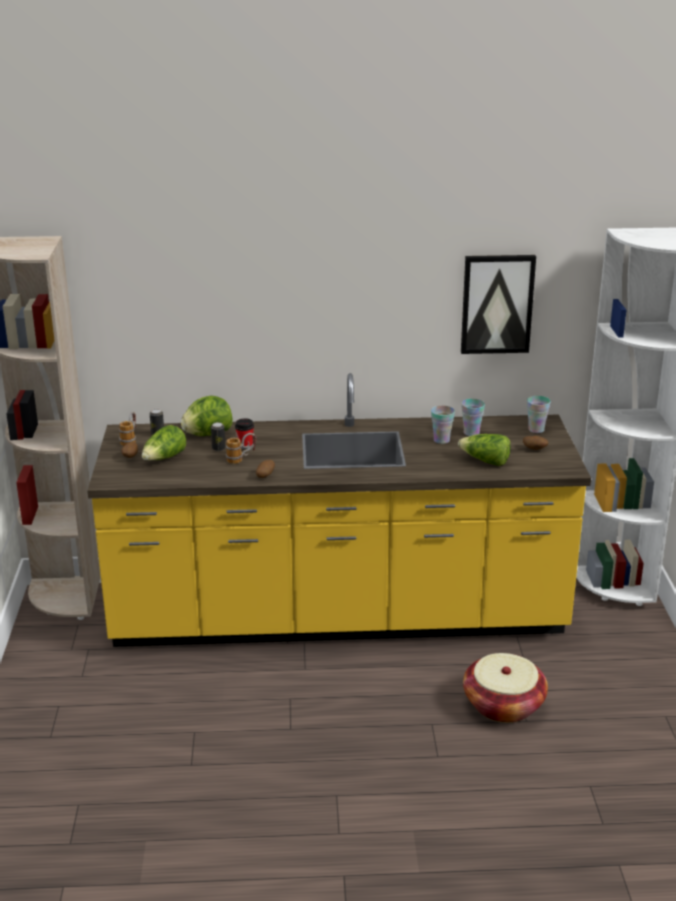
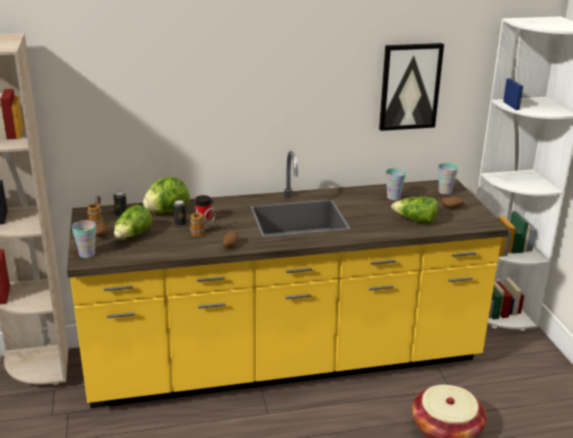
camera: 10 degrees left, 0 degrees up
(441, 440) = (371, 205): cup -> cup (87, 254)

